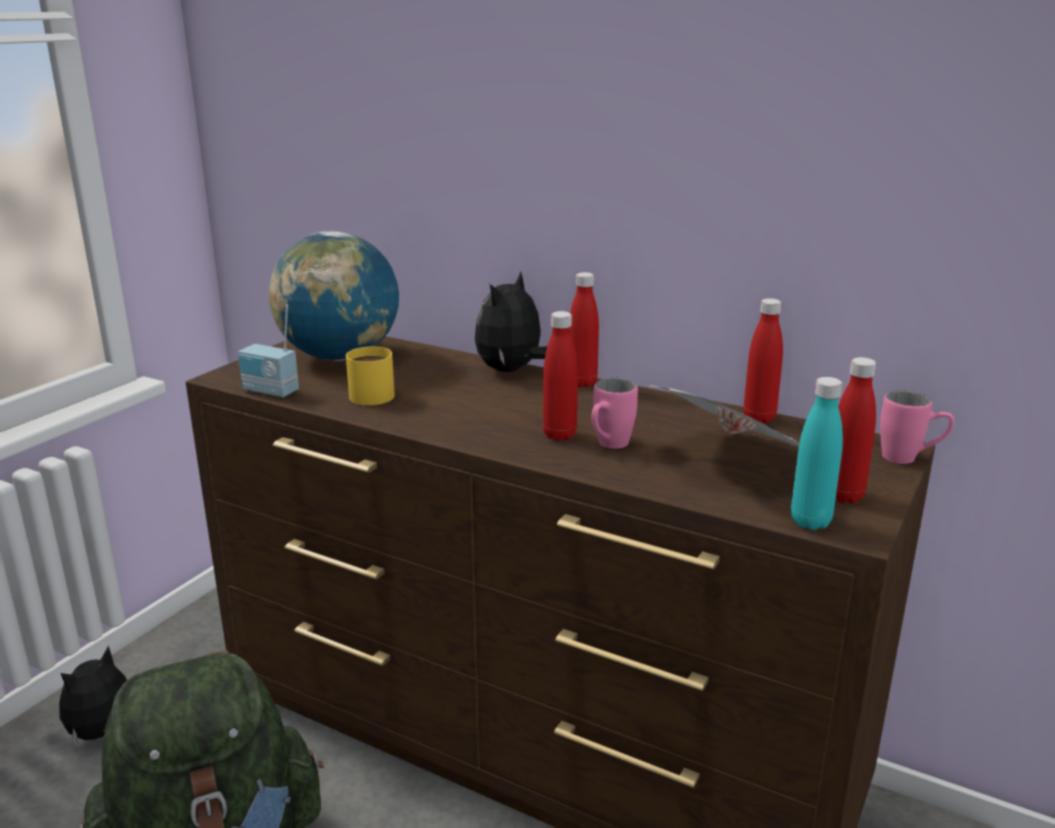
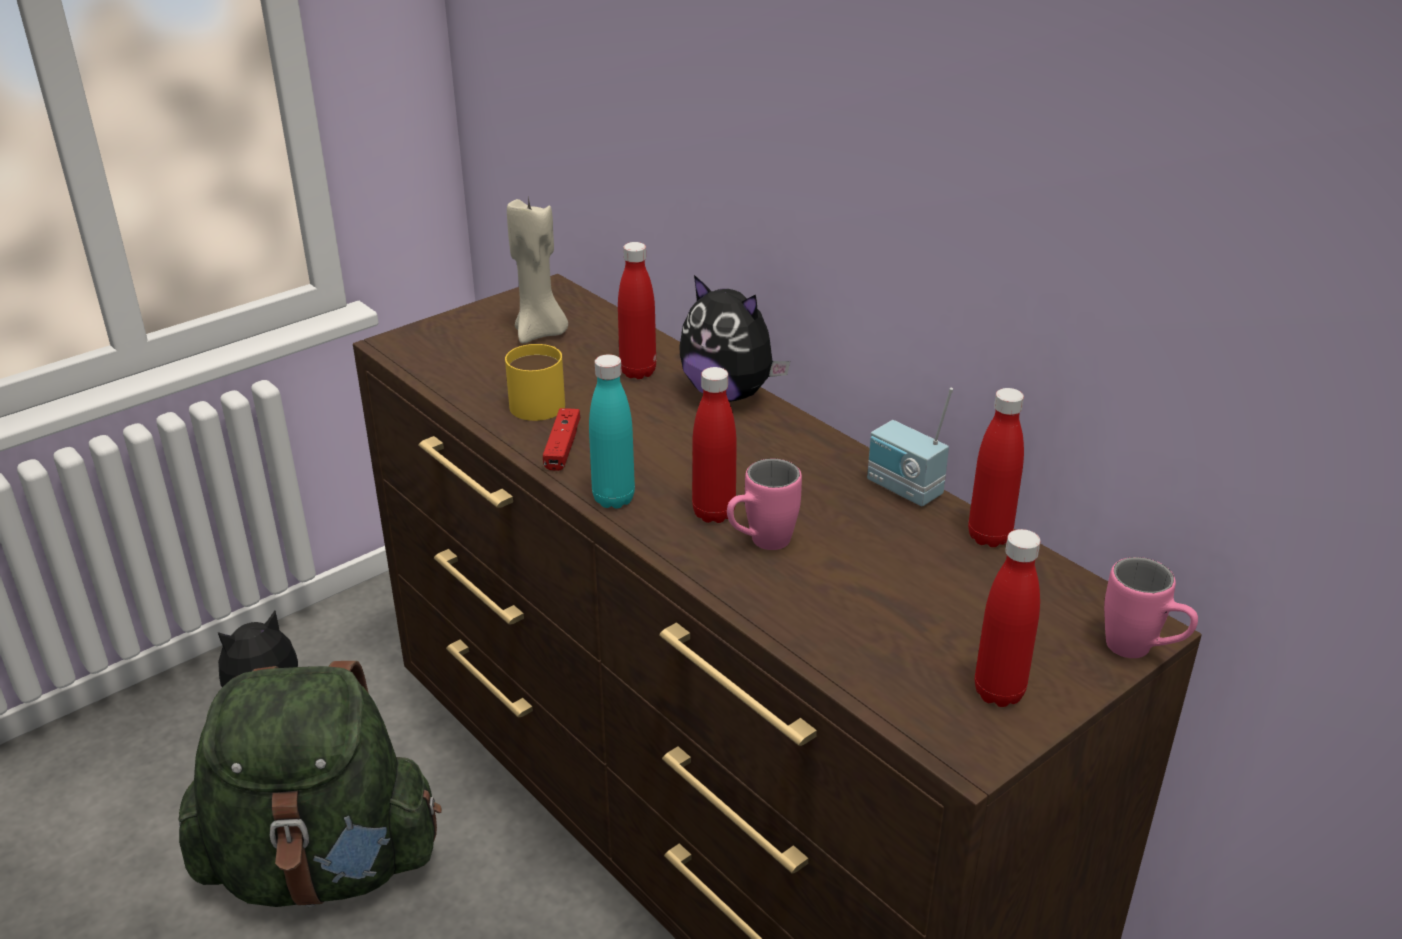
camera: 20 degrees right, 10 degrees up
(269, 392) = (430, 378): radio -> radio (903, 490)
(339, 357) = (540, 333): globe -> beige candle
(412, 416) = (562, 447): none -> red game controller
(512, 370) = (729, 393): plush toy -> plush toy turned 105 degrees counterclockwise
(582, 383) = (802, 430): red bottle -> red bottle (638, 372)
(735, 461) = (900, 603): newspaper -> none
(810, 522) = (922, 722): turquoise bottle -> turquoise bottle (613, 499)

